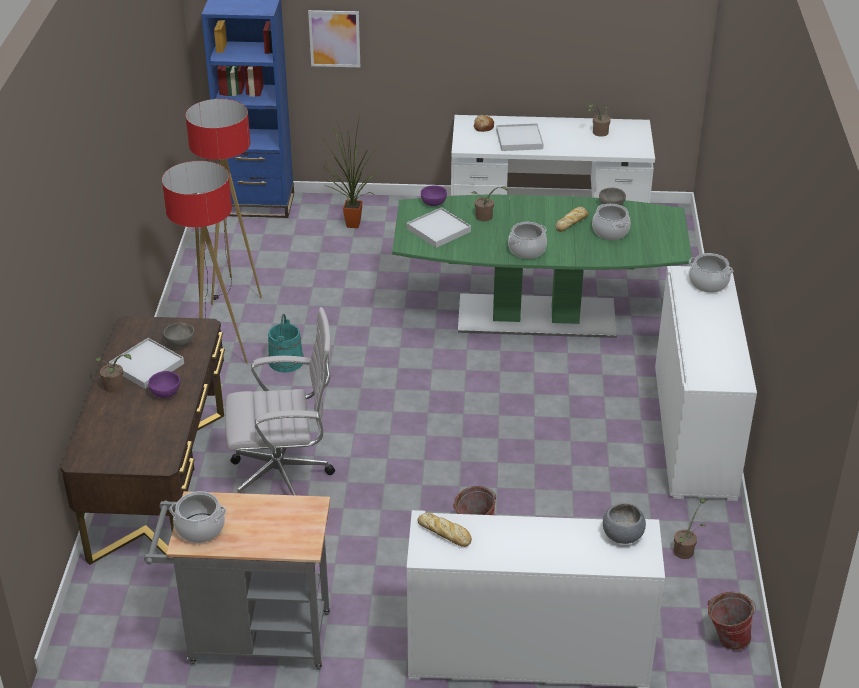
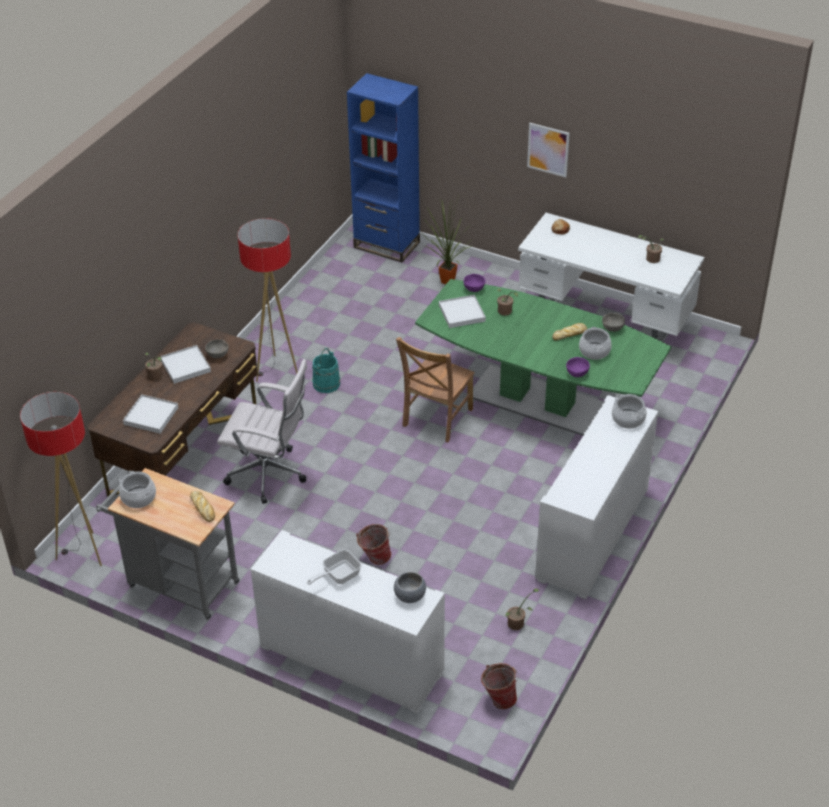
camera: 25 degrees right, 5 degrees up
(165, 393) = (184, 391): purple bowl -> purple bowl (576, 373)
(234, 293) = (323, 317): floor lamp -> floor lamp (83, 552)
(334, 38) = (457, 129): picture -> picture (548, 149)
(439, 364) = (436, 419): none -> brown chair
(445, 533) = (291, 553): bread -> bread (203, 509)
(519, 139) = (581, 249): white tray -> white tray (151, 416)
(520, 541) = (337, 576): none -> frying pan
(527, 250) = (517, 349): cooking pot -> none

